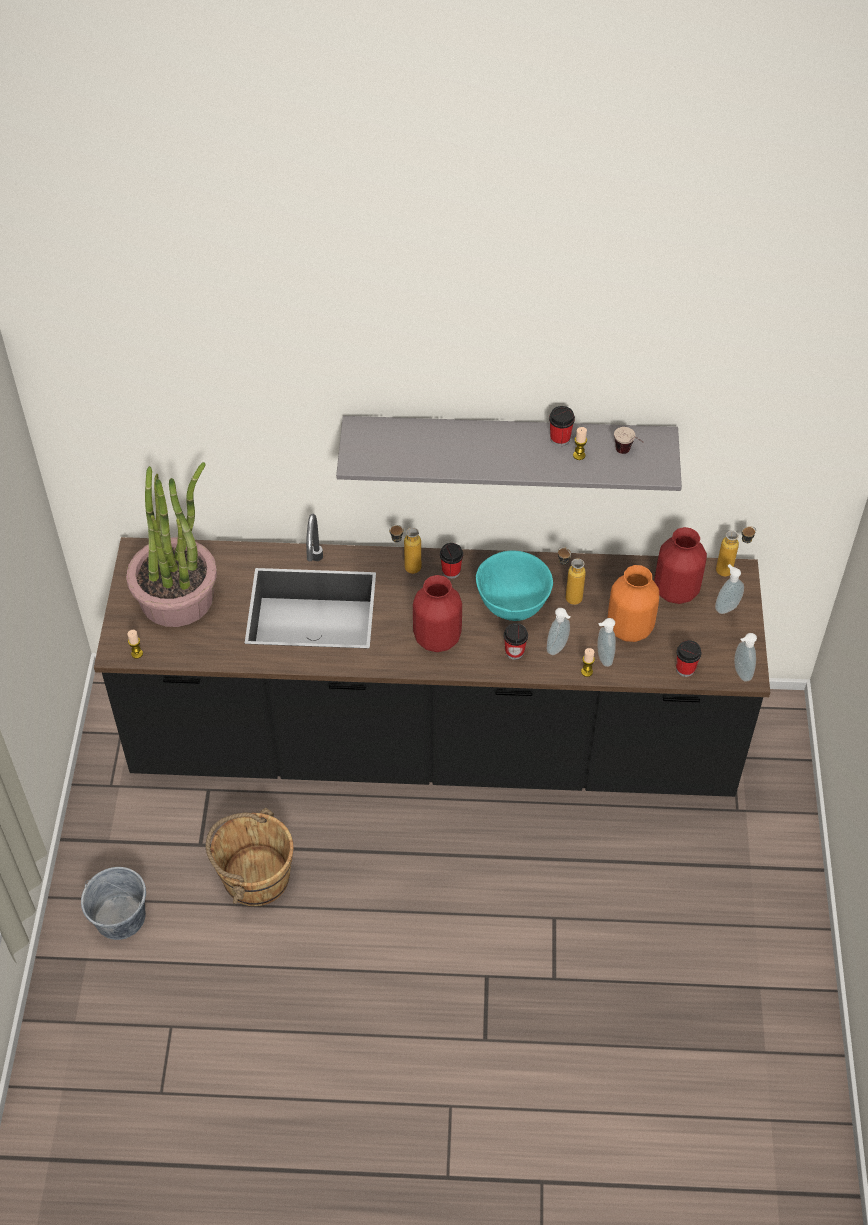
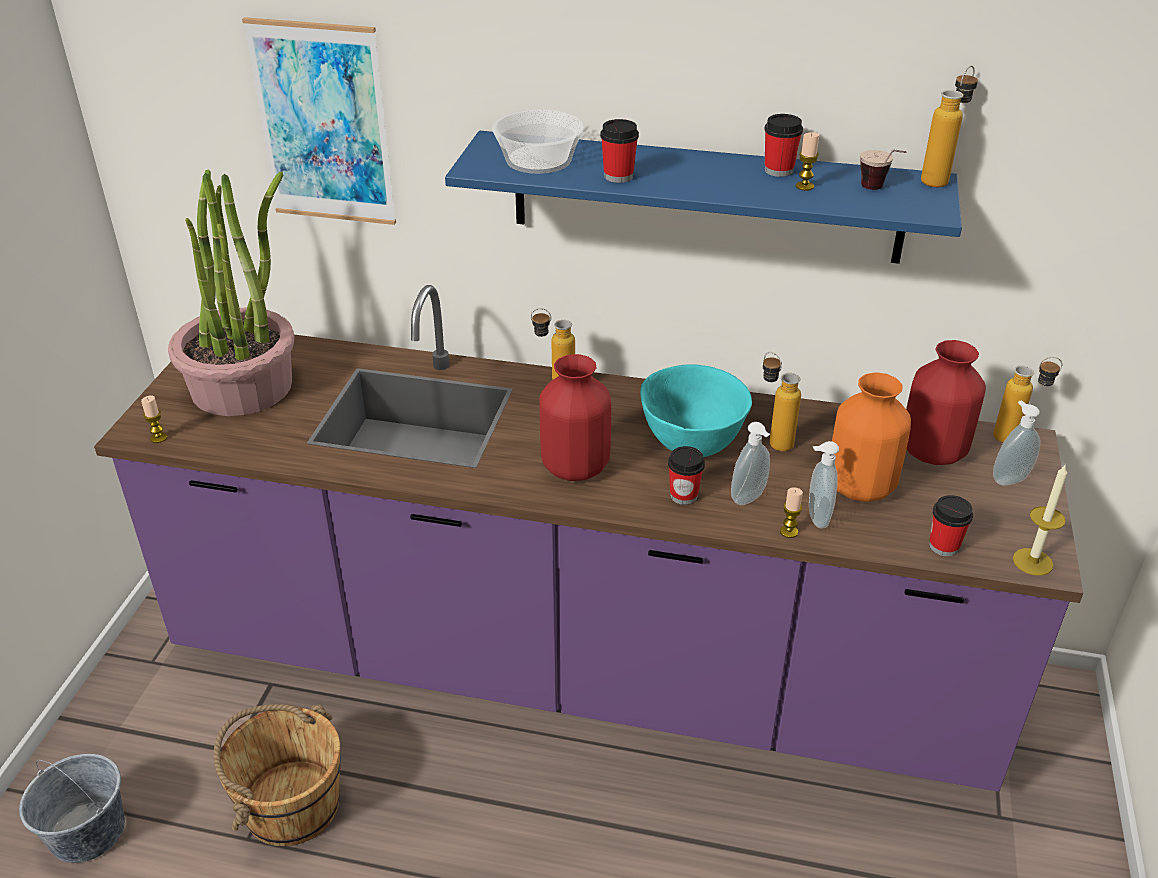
camera: 10 degrees right, 15 degrees down
(223, 416) = (323, 124): none -> picture
(394, 447) = (537, 160): none -> bowl
(434, 744) = (579, 670): black counter -> purple counter
(451, 571) = (614, 398): cup -> cup (618, 176)
(508, 445) = (706, 197): grey shelf -> blue shelf
(666, 435) = (940, 179): none -> bottle
(740, 673) = (1032, 562): soap dispenser -> candle

